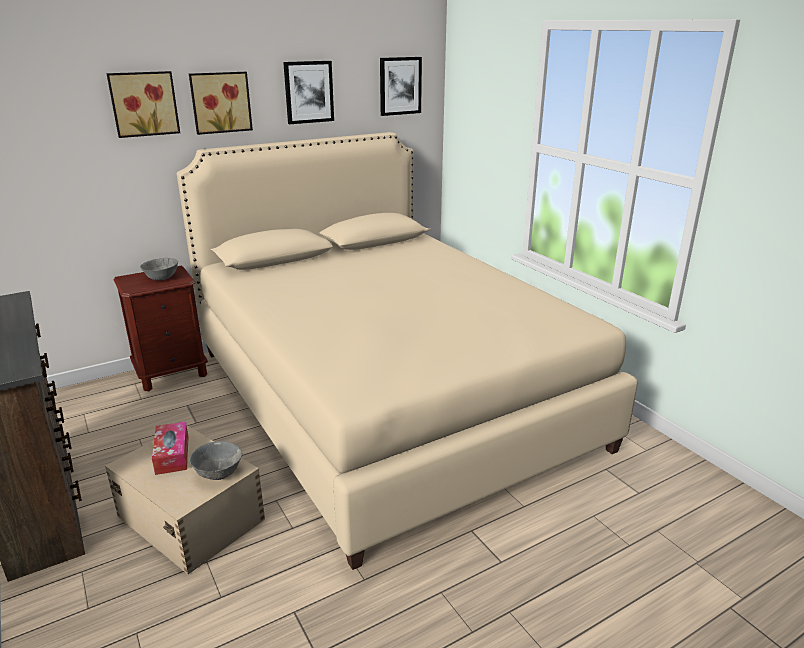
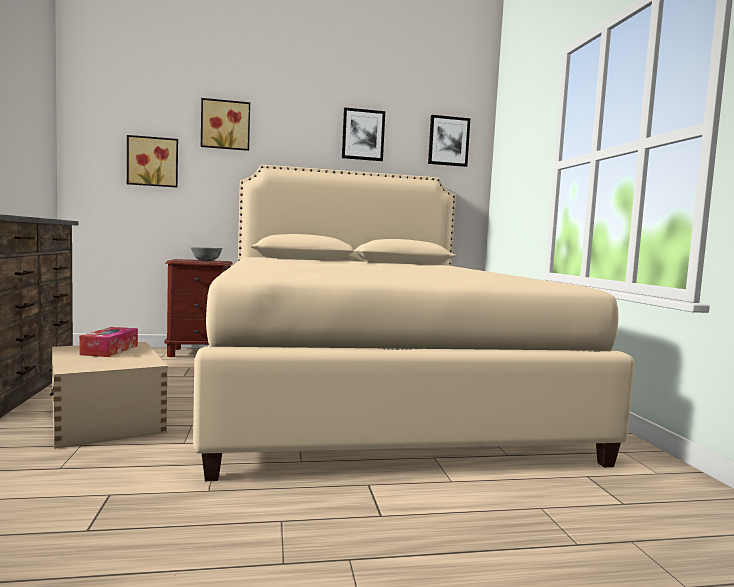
camera: 20 degrees right, 20 degrees down
(219, 473) = (130, 362): grey bowl -> none
(220, 102) = (286, 132): picture -> picture (153, 162)

